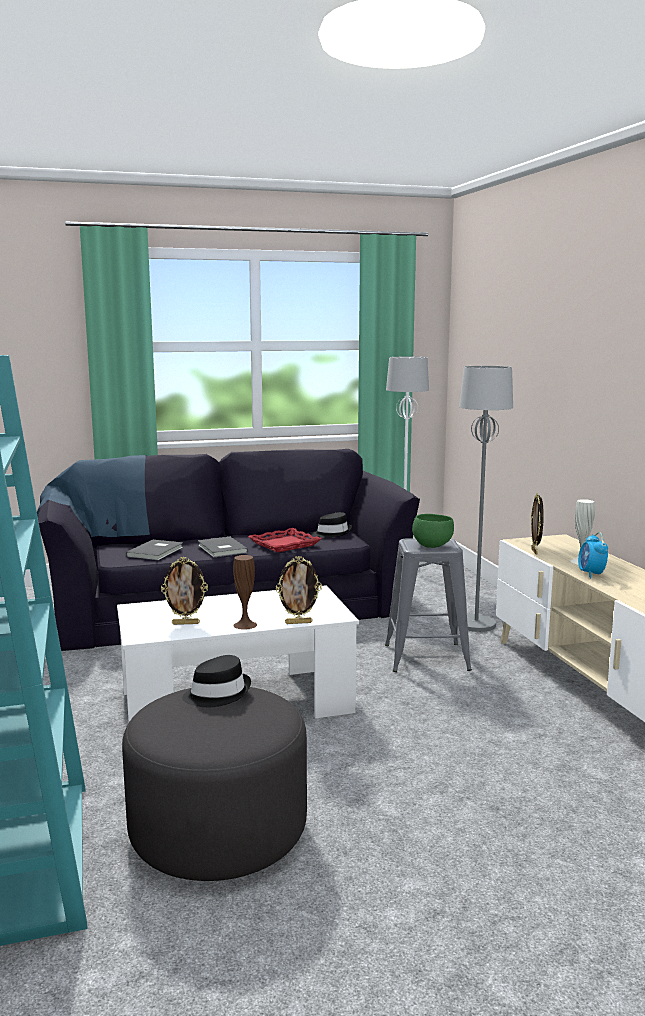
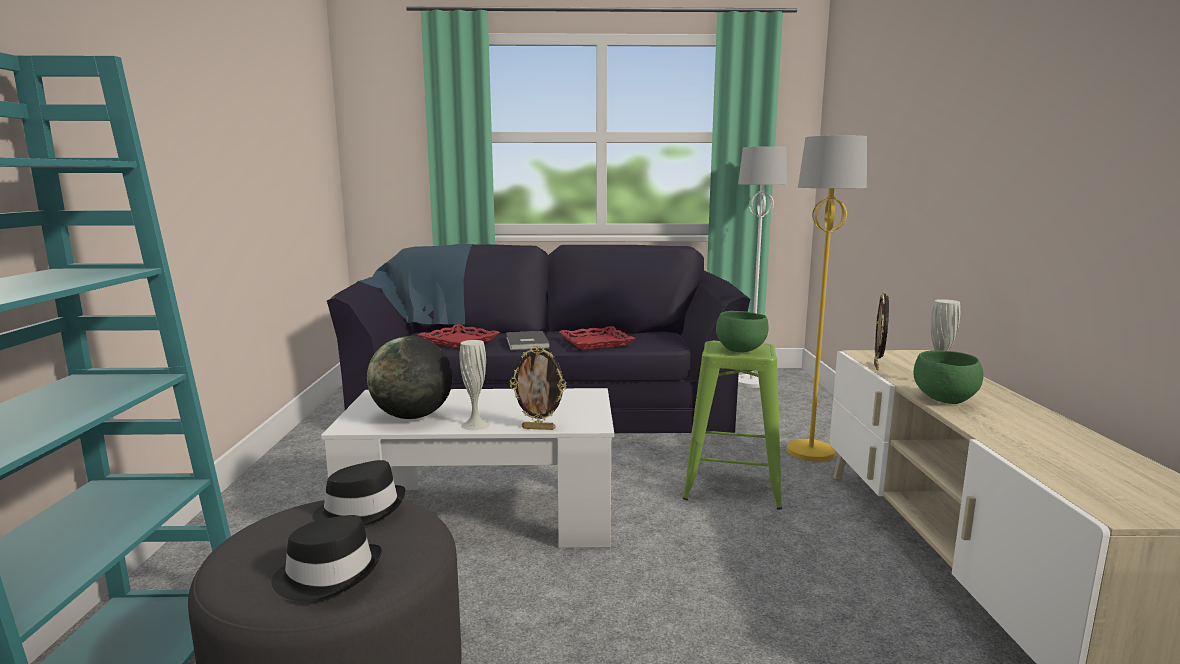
camera: 15 degrees right, 0 degrees up
(157, 552) = (460, 341): grey book -> red tray
(186, 623) = (413, 416): picture frame -> globe
(245, 625) = (475, 425): brown vase -> white vase
(332, 533) = (656, 335): black hat -> black hat (329, 574)
(425, 657) = (731, 485): grey stool -> green stool
(476, 624) = (811, 452): grey floor lamp -> yellow floor lamp
(591, 574) = (946, 400): alarm clock -> green bowl

